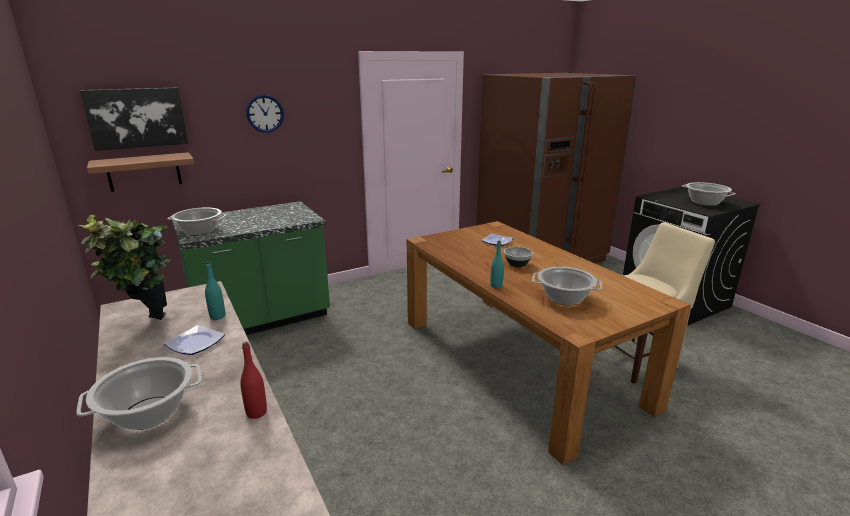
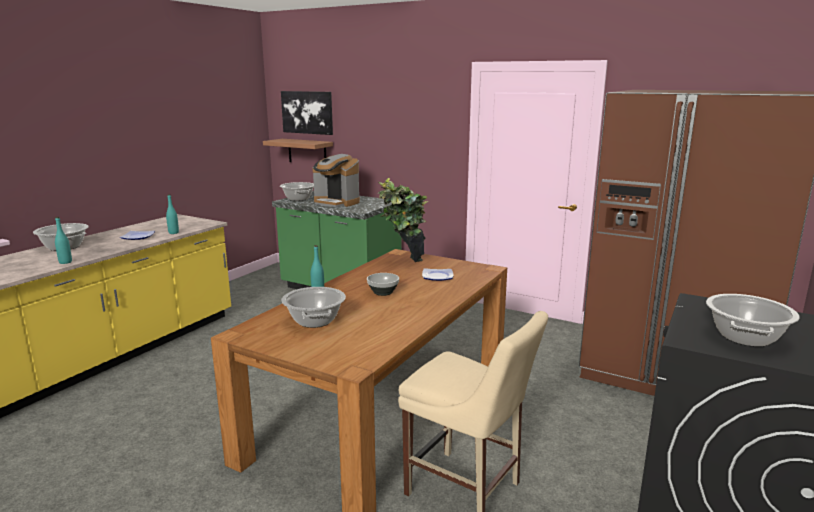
camera: 60 degrees right, 5 degrees down
(147, 327) = (153, 226): potted plant -> potted plant (404, 263)
(256, 412) = (65, 262): red bottle -> turquoise bottle
(257, 221) = (336, 202): none -> coffee machine
(265, 113) = (385, 117): wall clock -> none

